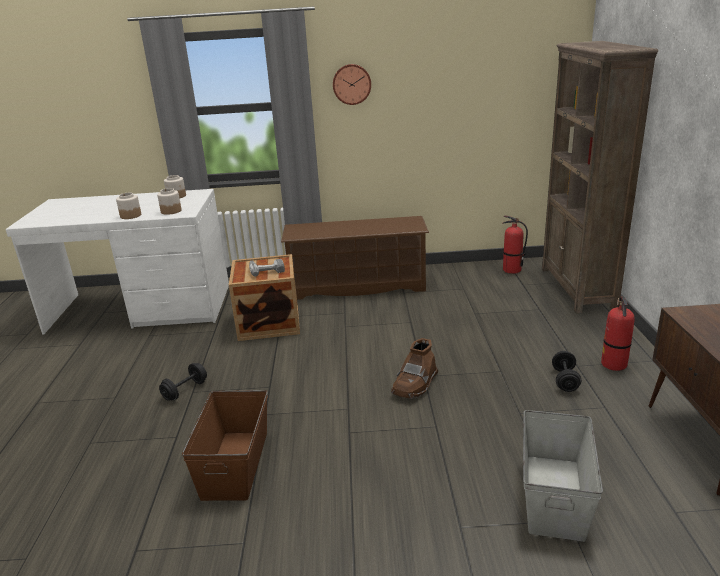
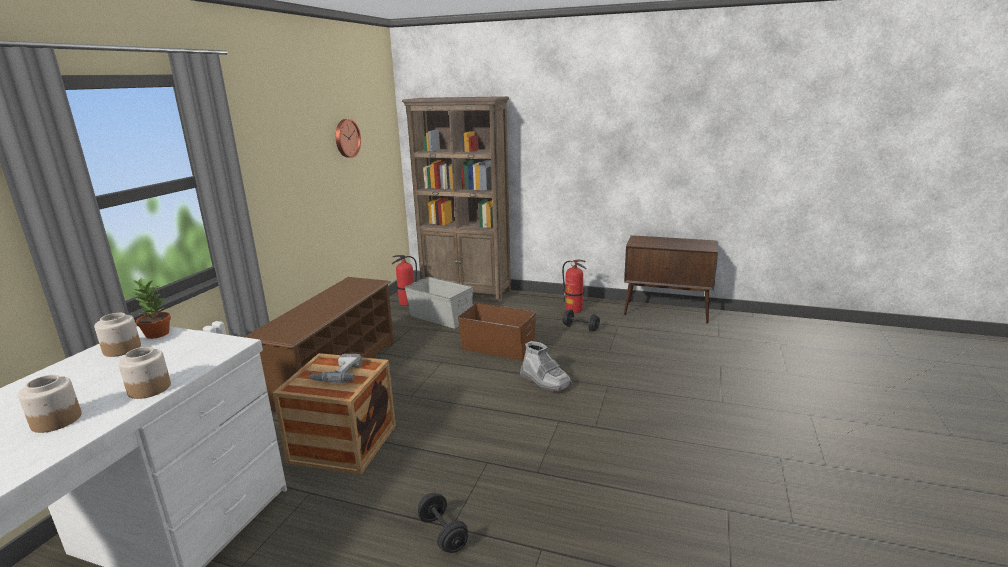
camera: 70 degrees left, 5 degrees down
(171, 211) = (197, 355): jar -> jar (56, 421)
(197, 195) = (157, 334): none -> potted plant
(236, 463) = (612, 502): brown storage box -> brown storage box (498, 347)
(351, 84) = (259, 147): wall clock -> wall clock (346, 138)
(415, 385) = (545, 381): brown boot -> grey boot
(555, 495) = (697, 363): grey storage box -> grey storage box (440, 317)

